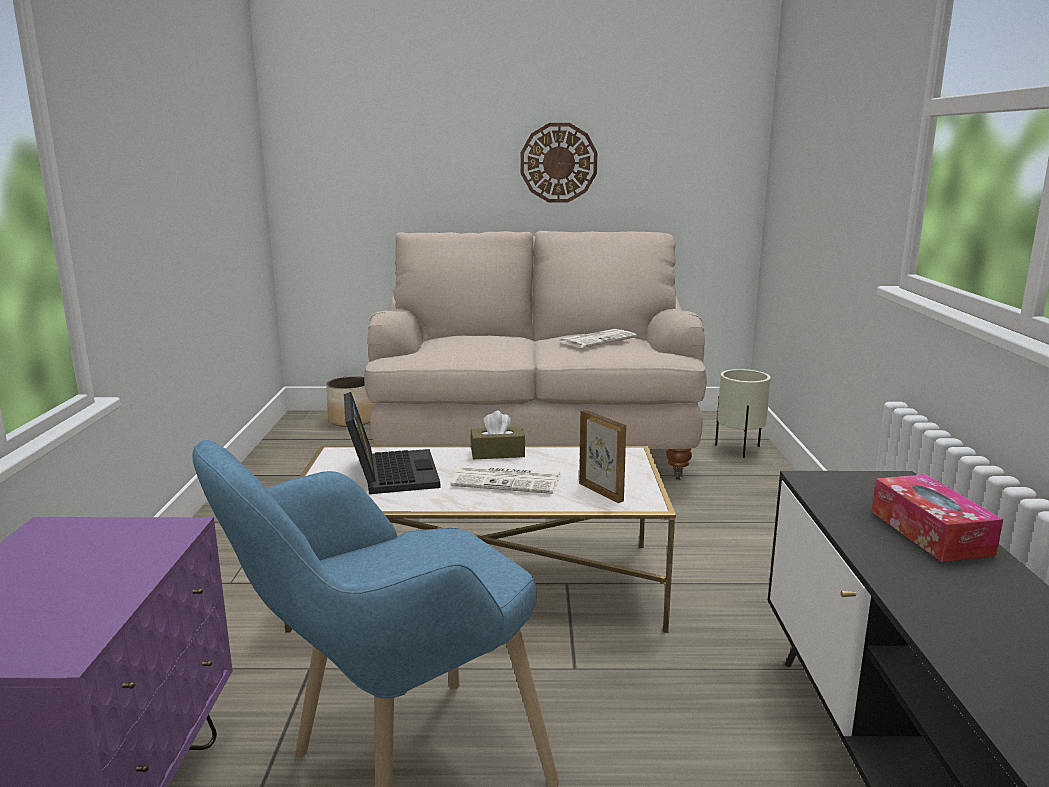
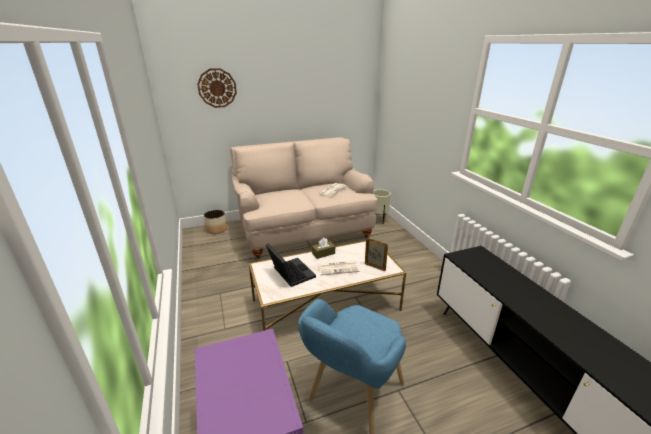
camera: 20 degrees left, 10 degrees up
(558, 163) = (296, 109): wall clock -> wall clock (217, 88)
(930, 532) = (505, 275): tissue box -> none

